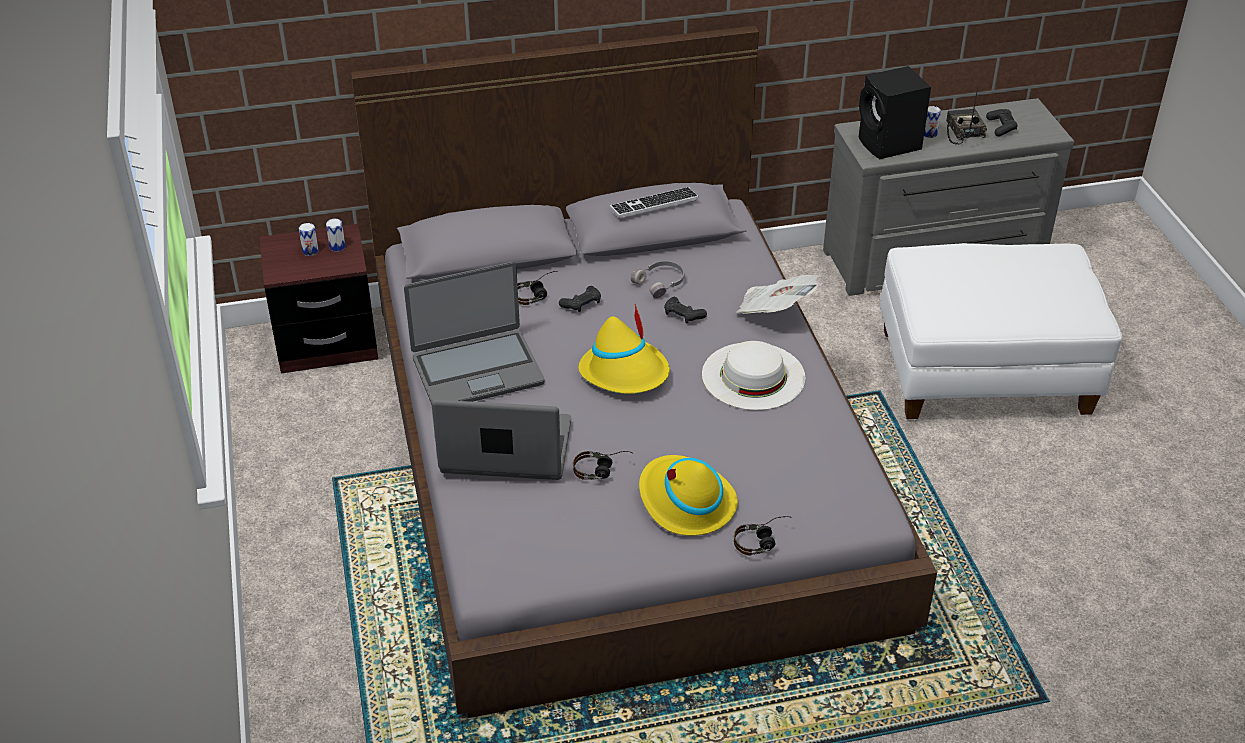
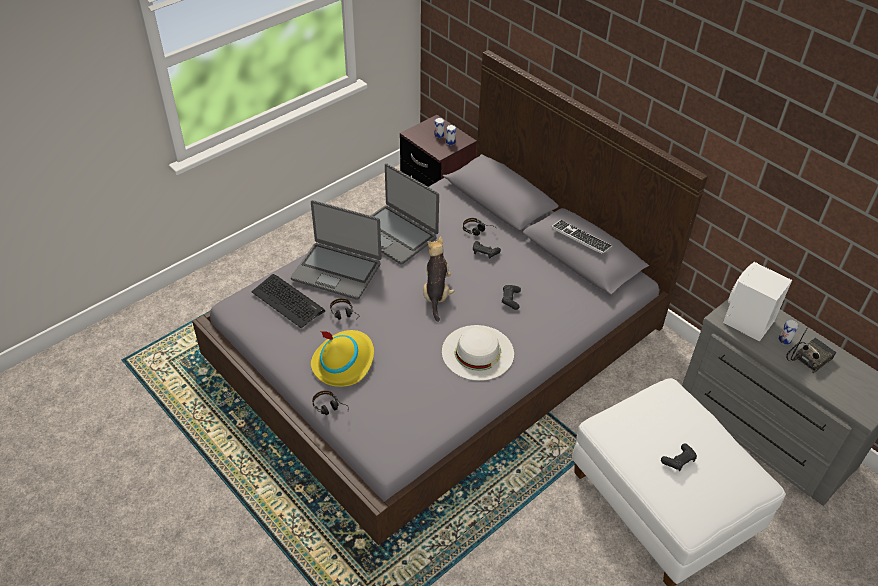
camera: 60 degrees right, 5 degrees up
(506, 449) = (337, 271): laptop -> laptop turned 135 degrees clockwise
(529, 518) = (288, 301): none -> keyboard
(625, 373) = (436, 294): yellow hat -> plush toy
(661, 283) = (533, 278): grey headphones -> none
(775, 311) = (550, 340): newspaper -> none
(890, 145) = (747, 322): black speaker -> white speaker
(1001, 127) = (839, 379): black game controller -> black game controller (678, 460)

